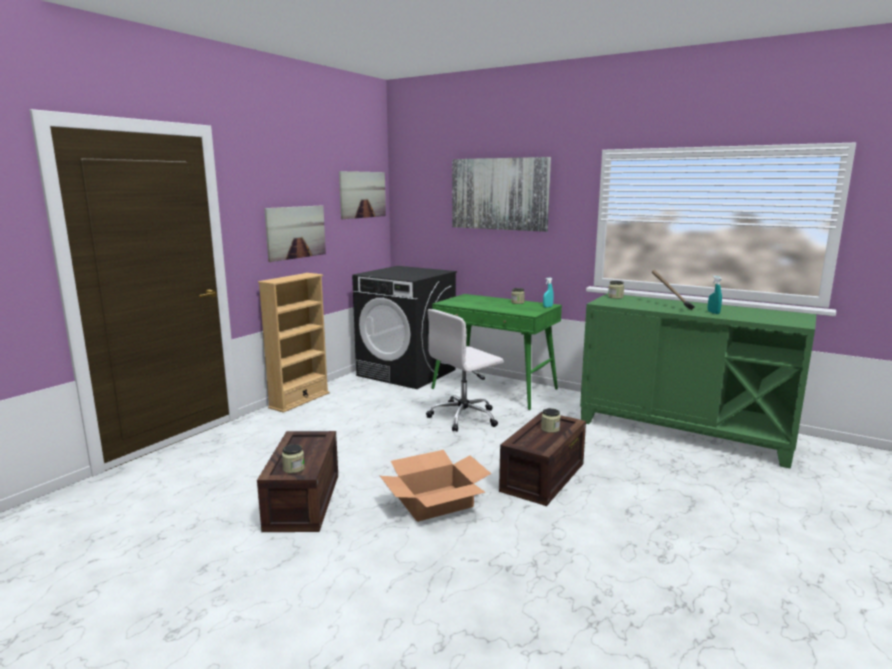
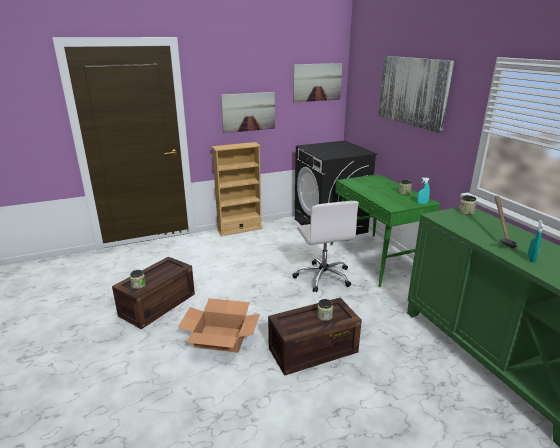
camera: 35 degrees right, 10 degrees up
(464, 417) = (323, 276): white office chair -> white office chair turned 105 degrees counterclockwise

